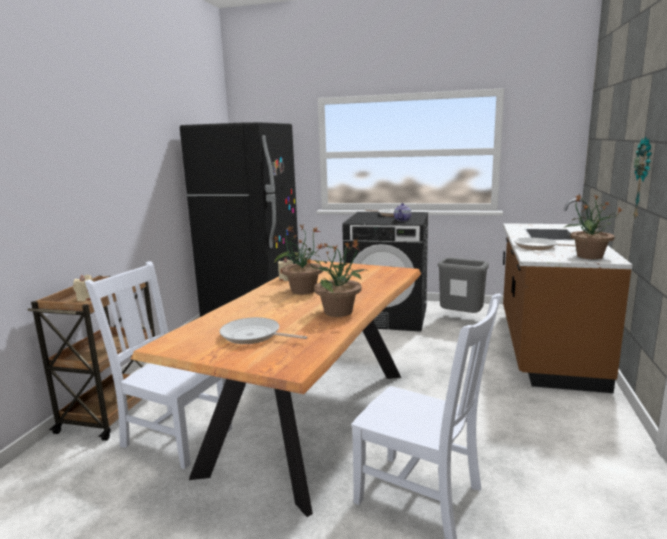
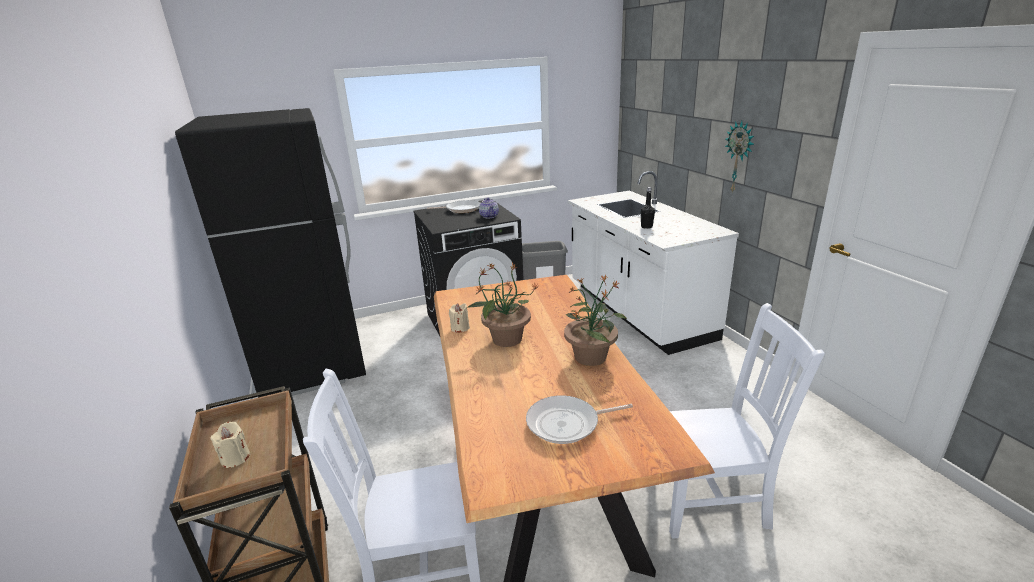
camera: 35 degrees left, 10 degrees up
(538, 247) = (646, 227): frying pan -> black bottle
(545, 347) = (637, 311): brown counter -> white counter
(588, 256) = (699, 230): potted plant -> none

